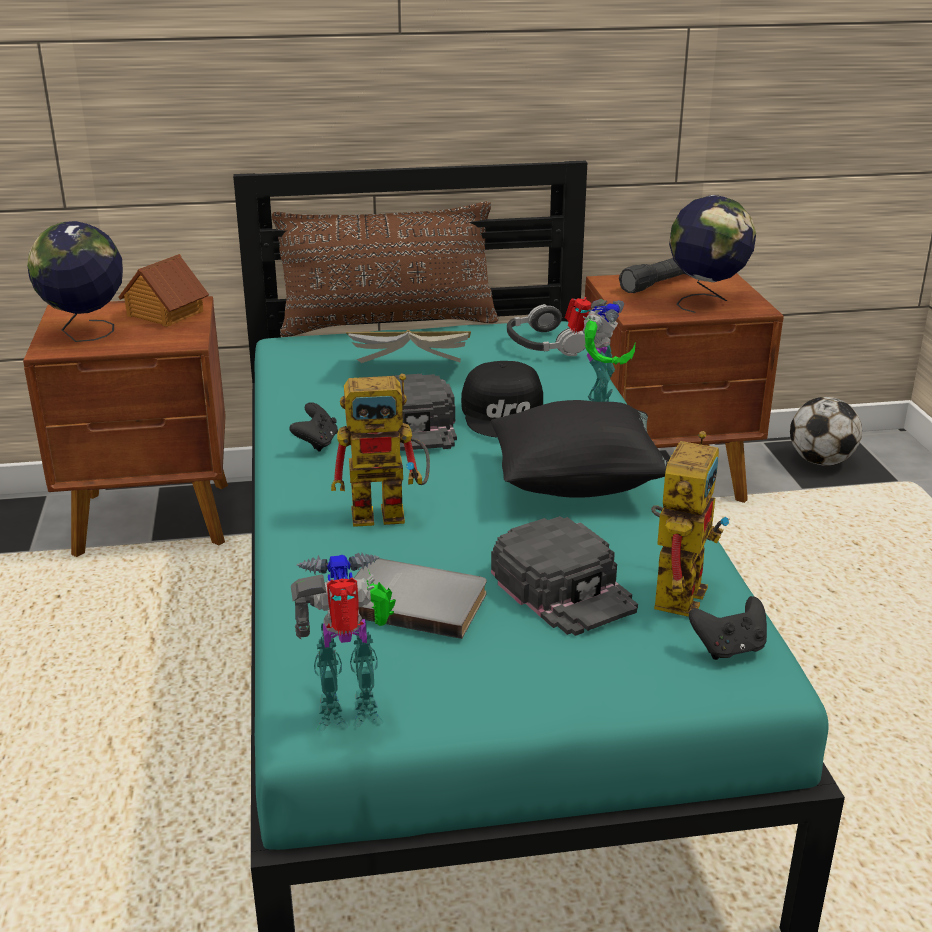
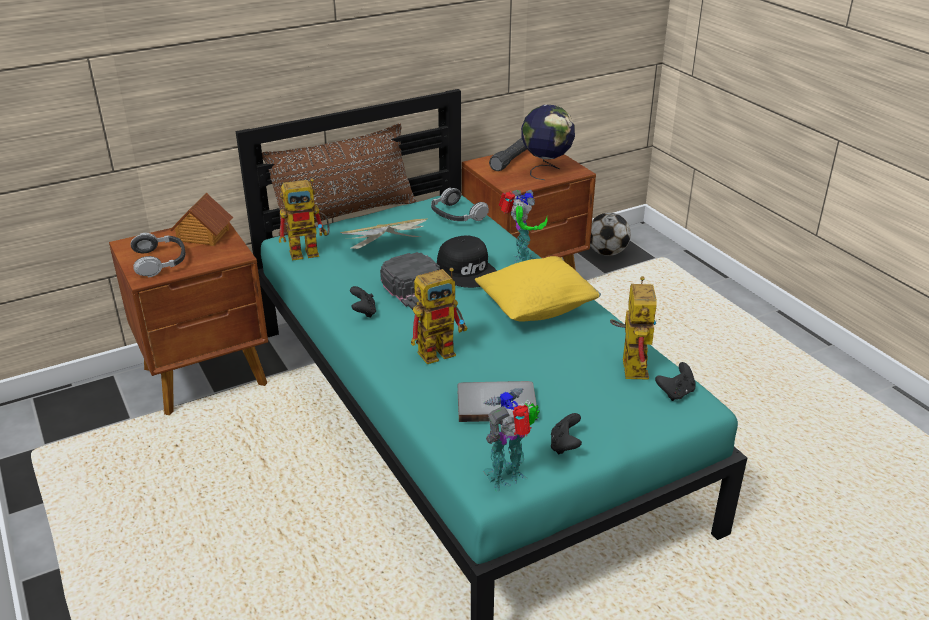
camera: 20 degrees left, 5 degrees up
(86, 334) = (160, 261): globe -> headphones
(306, 359) = (310, 251): none -> toy robot
(481, 688) = (565, 445): none -> black game controller
(565, 588) = (571, 377): black cap -> none
(577, 483) = (536, 309): black pillow -> yellow pillow

